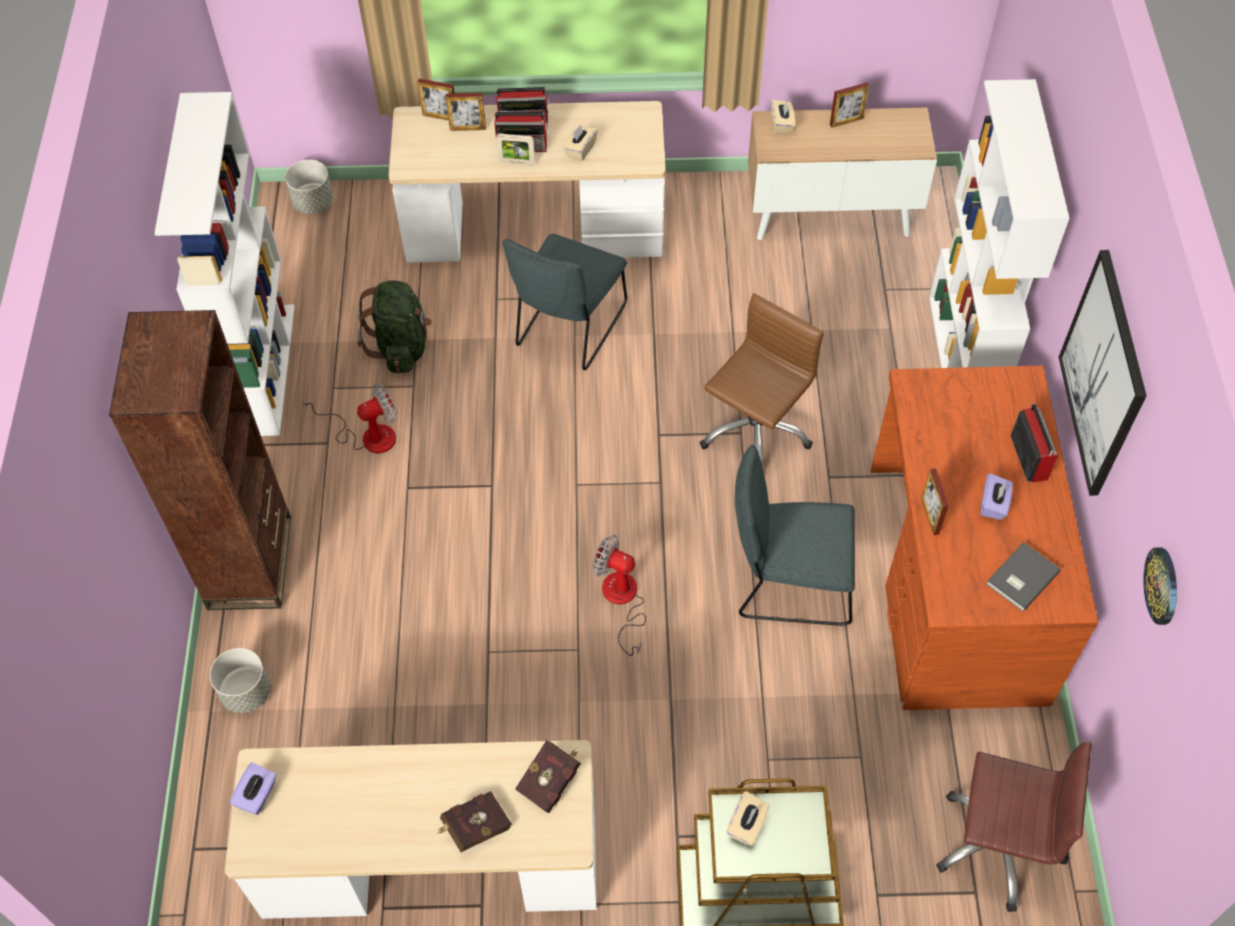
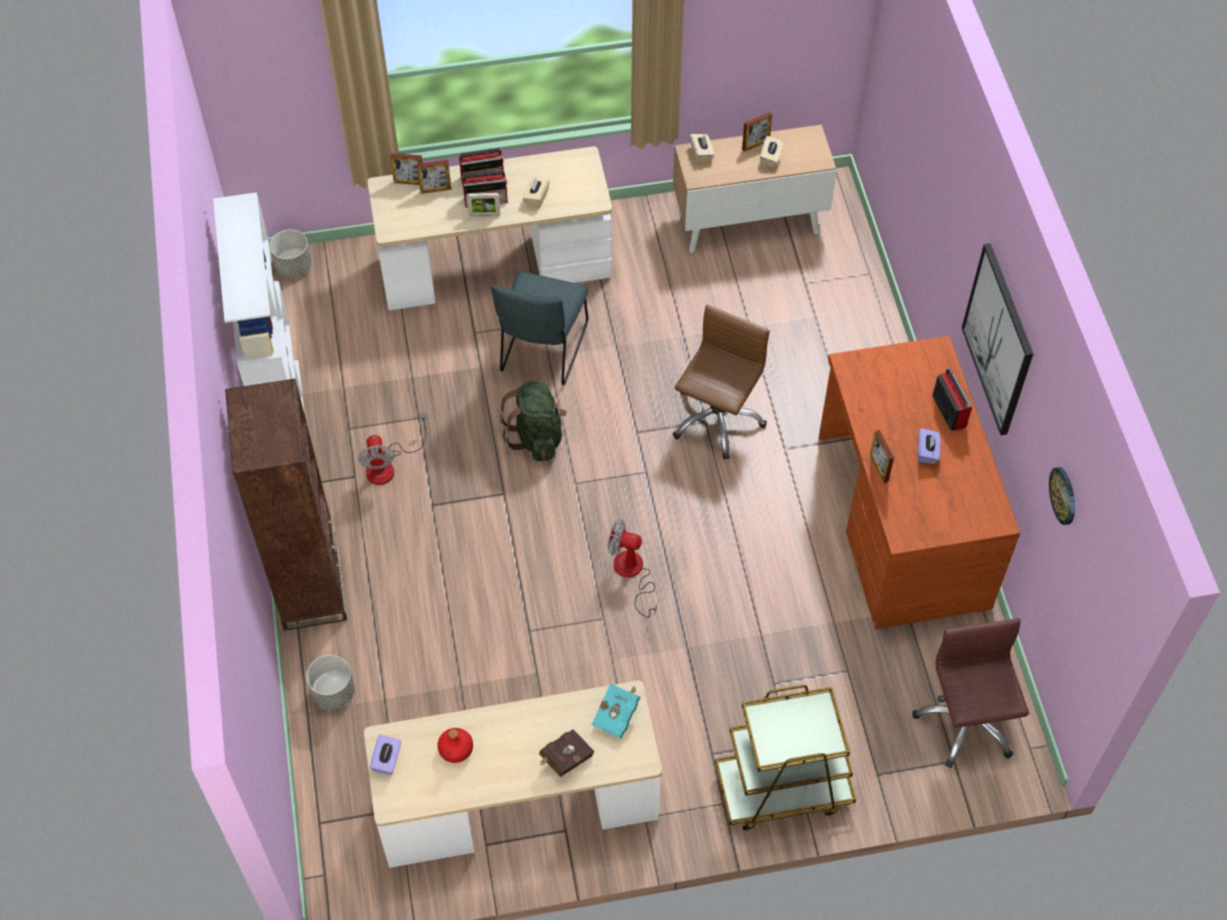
camera: 10 degrees left, 0 degrees up
(344, 793) = (456, 748): none -> red bottle
(367, 435) = (388, 465): fan -> fan turned 120 degrees clockwise
(401, 346) = (400, 385): green backpack -> green backpack (537, 436)
(551, 780) = (617, 715): red book -> turquoise book
(747, 825) = (776, 725): beige tissue box -> beige tissue box (771, 158)
(788, 583) = (766, 540): grey chair -> none
(962, 359) = (879, 334): white bookcase -> none
(998, 844) = (966, 722): brown office chair -> brown office chair turned 105 degrees counterclockwise
(1020, 577) = (956, 506): grey book -> none

